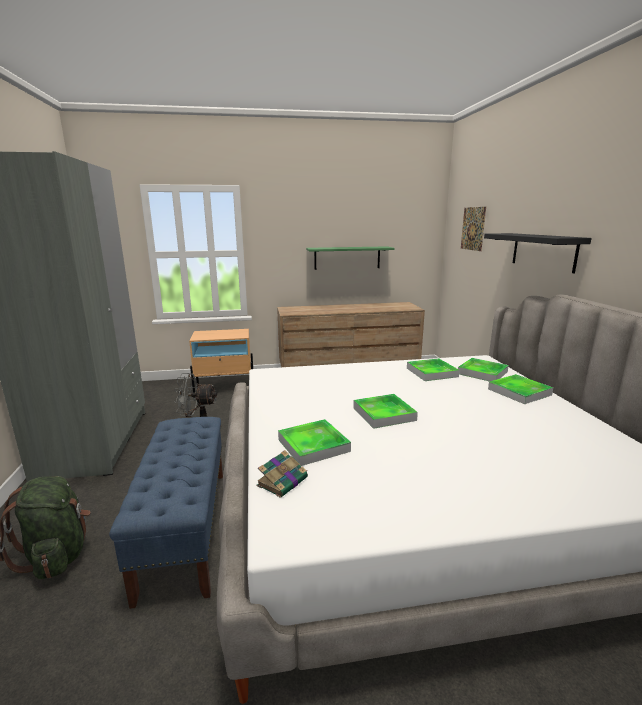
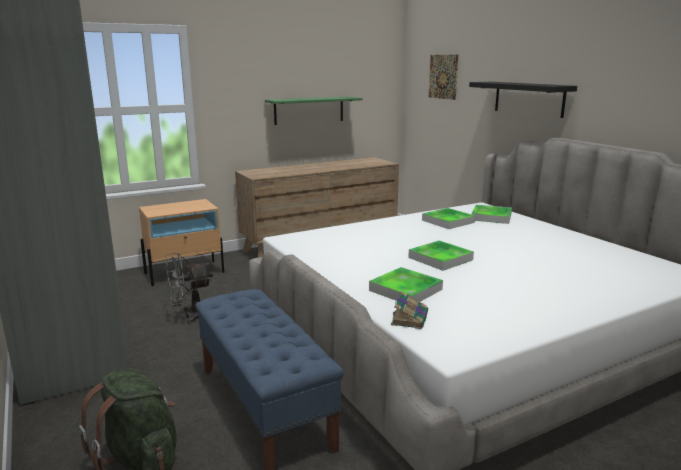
camera: 20 degrees left, 0 degrees up
(519, 392) = (534, 228): tray -> none

